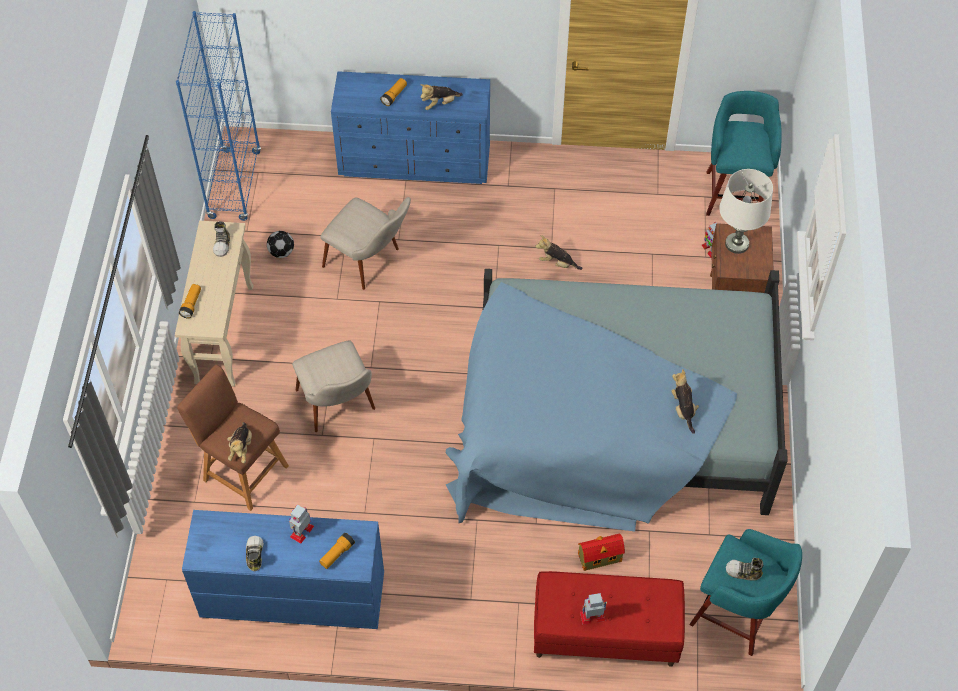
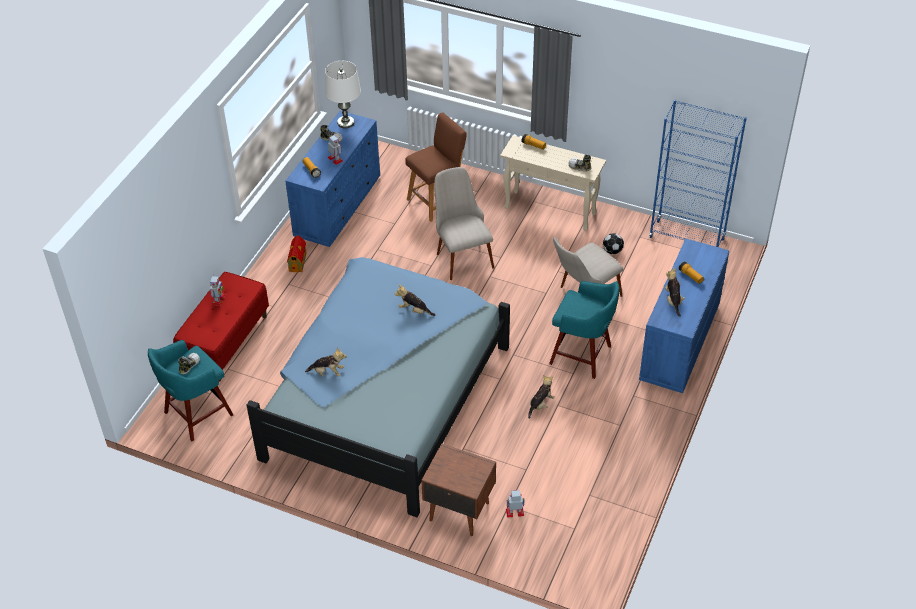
camera: 110 degrees right, 10 degrees down
(241, 448) = (417, 157): plush toy -> plush toy (414, 310)
(340, 410) = (461, 254): beige chair -> beige chair turned 75 degrees clockwise
(598, 557) = (280, 354): toy house -> toy house (298, 261)
(734, 193) = (570, 553): turquoise stool -> turquoise stool (582, 356)
(737, 244) = (468, 468): white table lamp -> white table lamp (345, 123)

